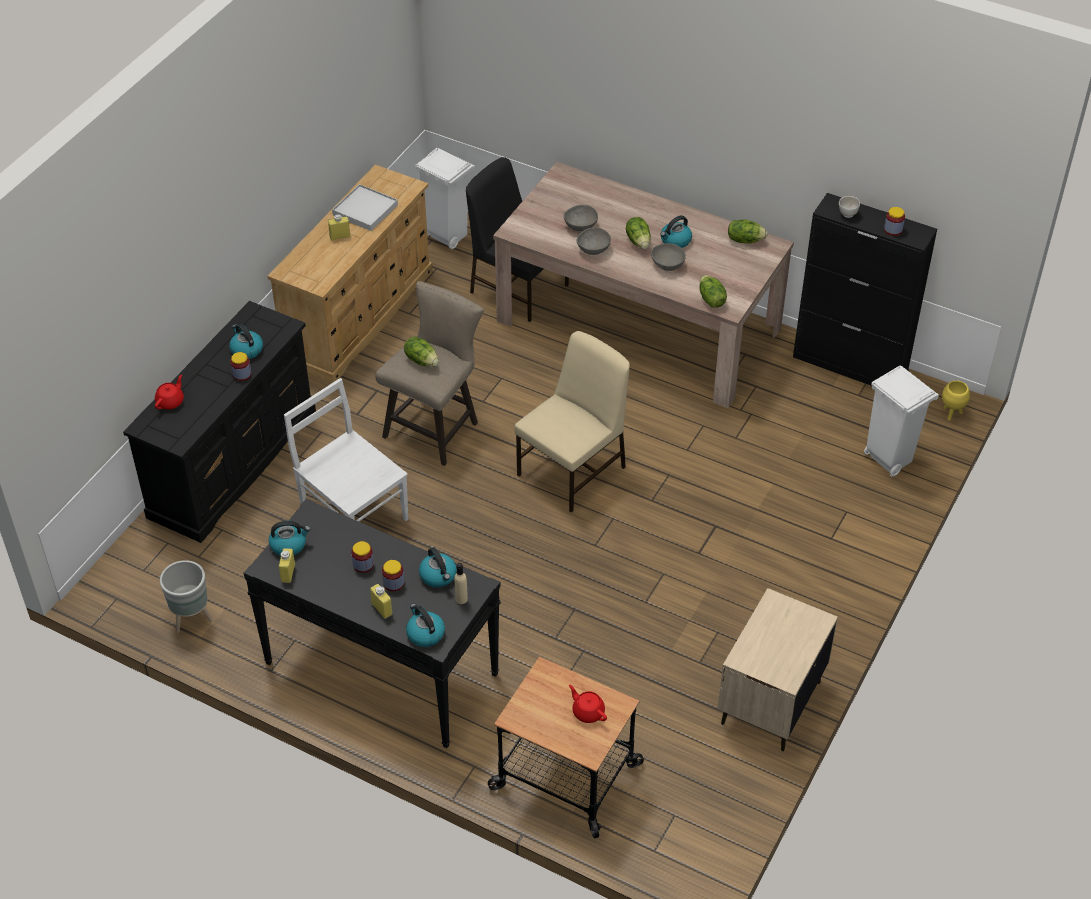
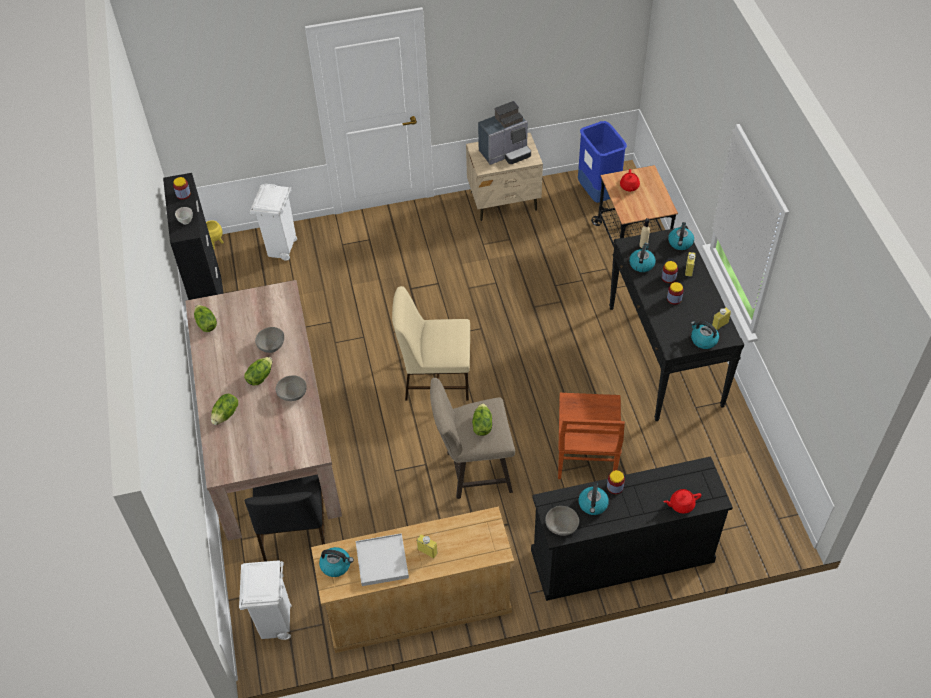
camera: 130 degrees left, 5 degrees up
(191, 619) = (743, 467): grey planter -> none
(353, 514) = (586, 455): white chair -> brown chair
(580, 226) = (274, 419): grey bowl -> grey bowl (562, 526)
(675, 241) = (241, 358): kettle -> kettle (336, 565)
(685, 812) = (598, 193): none -> blue trash can
(710, 300) = (286, 304): lettuce -> lettuce (226, 414)
(780, 642) = (505, 152): none -> coffee machine

